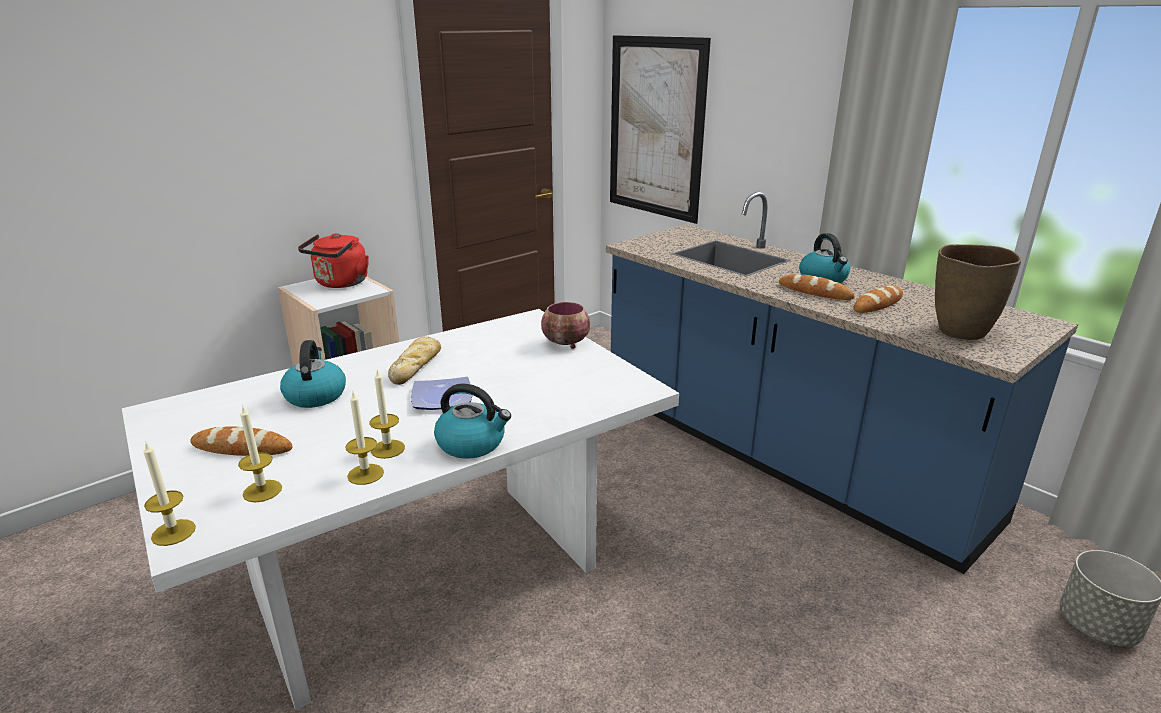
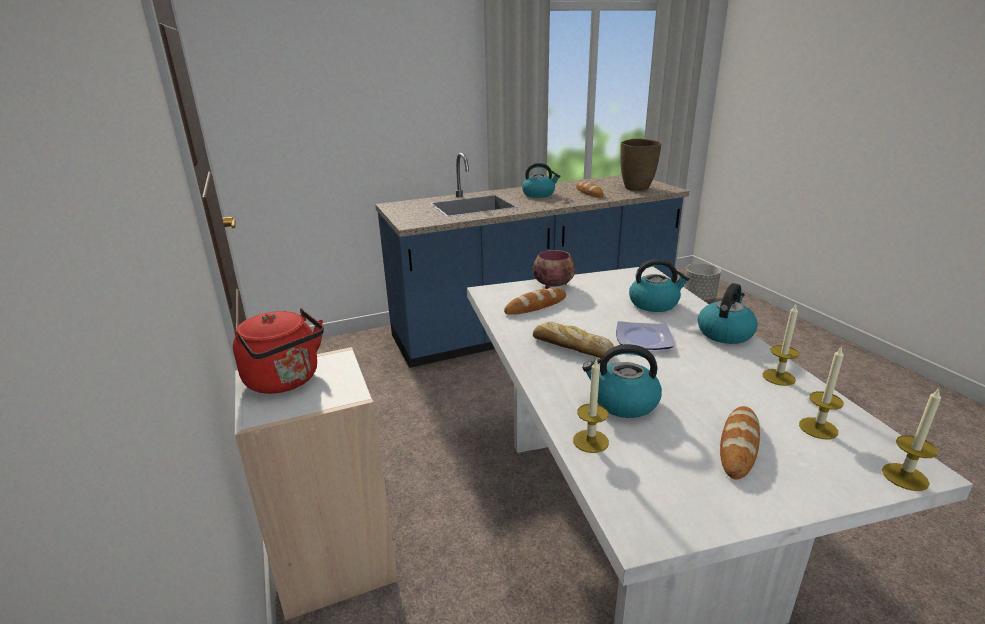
camera: 70 degrees left, 0 degrees up
(388, 449) = (735, 366): candle -> candle (590, 441)
(541, 399) = (654, 303): none -> kettle
(655, 128) = (293, 130): picture -> none
(814, 292) = (560, 199): bread -> bread (536, 305)

